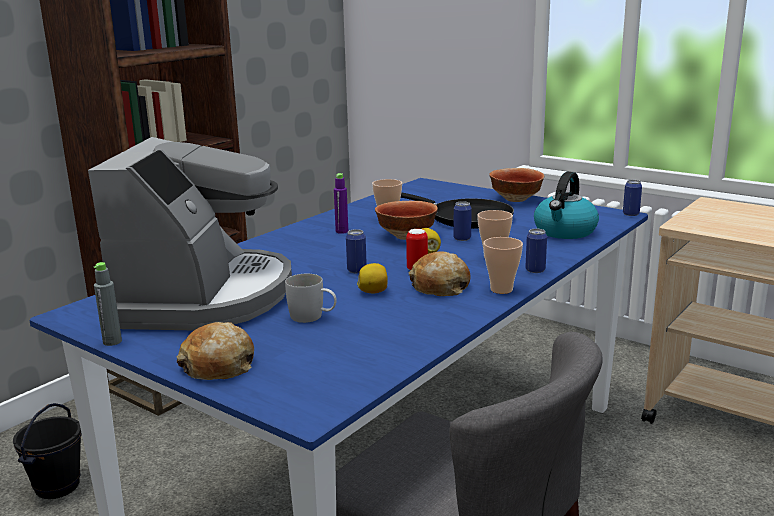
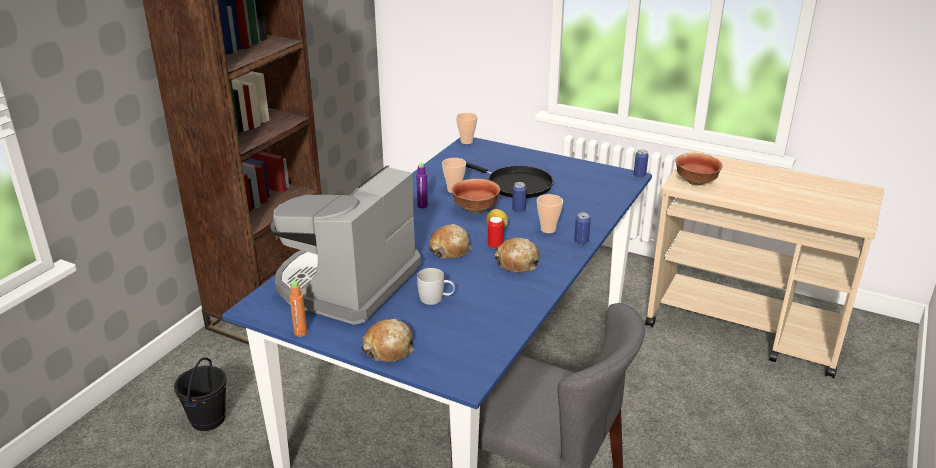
camera: 10 degrees left, 10 degrees up
(112, 342) = (300, 332): grey bottle -> orange bottle
(205, 296) = (346, 284): coffee machine -> coffee machine turned 150 degrees counterclockwise
(356, 270) = (450, 249): can -> bread
(373, 292) = (471, 271): lemon -> none
(501, 289) = (562, 263): cup -> cup (466, 141)
(516, 199) = (549, 161): bowl -> bowl (696, 182)
(565, 232) = (594, 198): kettle -> none

